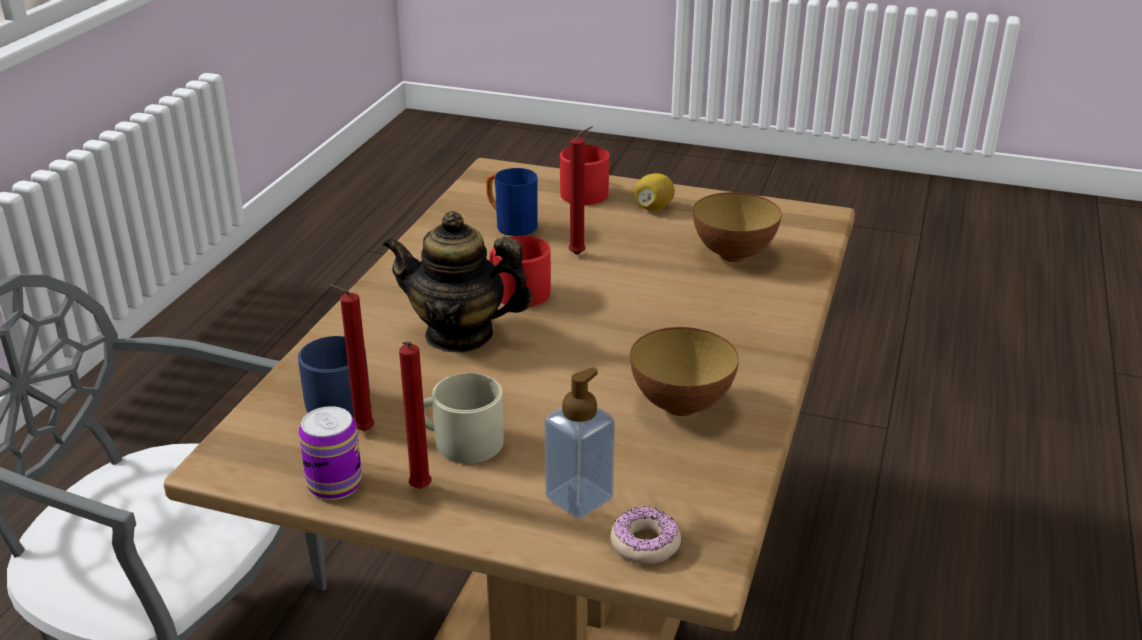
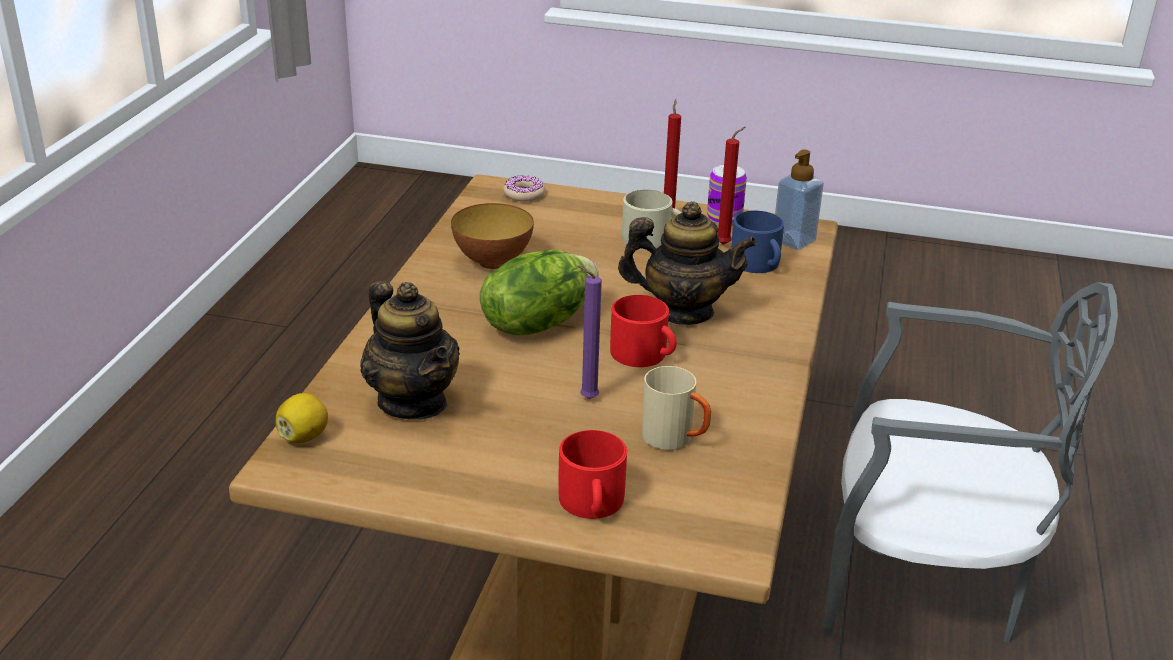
camera: 175 degrees right, 0 degrees up
(510, 225) = (675, 440): blue mug -> beige mug
(579, 498) = (565, 212): soap dispenser -> soap dispenser (793, 241)
(580, 254) = (586, 399): red candle -> purple candle
(623, 324) = (537, 322): none -> lettuce
(653, 207) = (497, 474): lemon -> lemon (304, 436)
(733, 255) = (413, 402): bowl -> teapot

